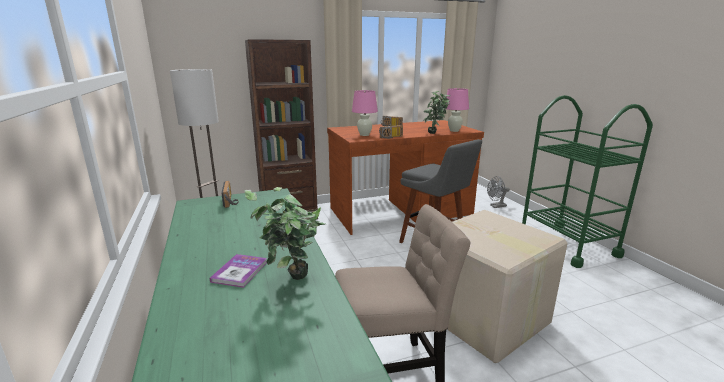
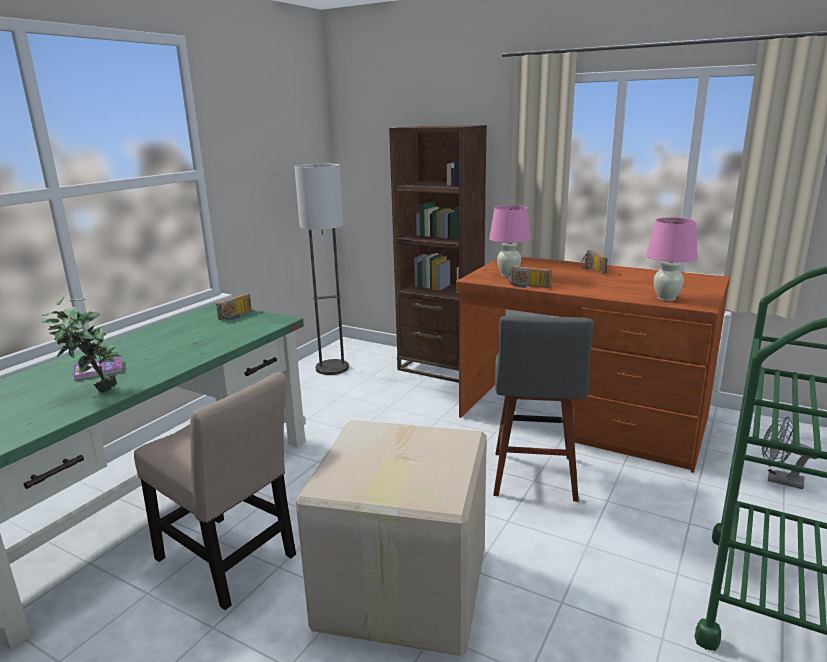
camera: 50 degrees right, 0 degrees up
(435, 134) = (611, 296): potted plant -> none

